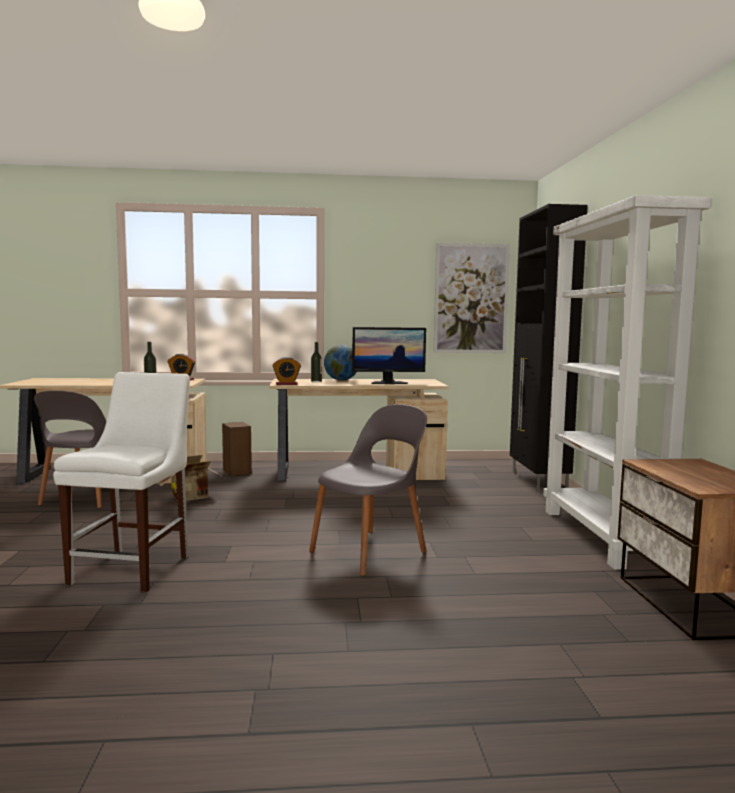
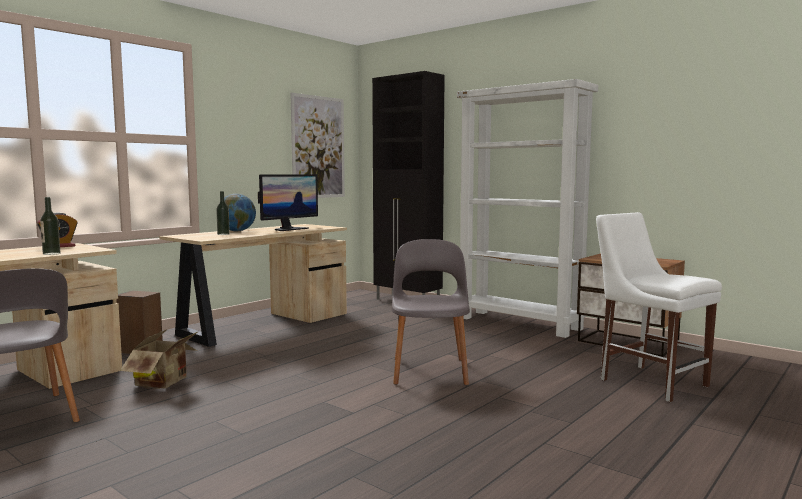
camera: 45 degrees left, 0 degrees up
(134, 567) = (292, 445): white chair -> white chair (649, 381)
(286, 384) = (211, 238): alarm clock -> none

